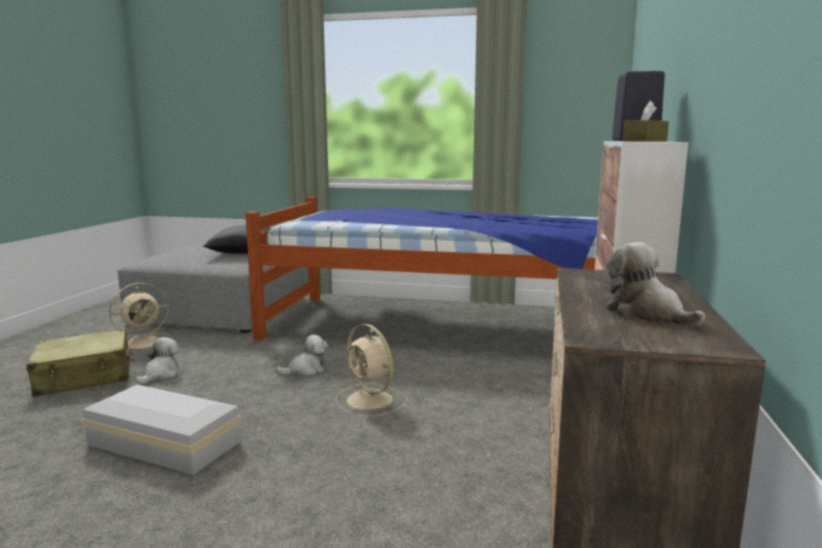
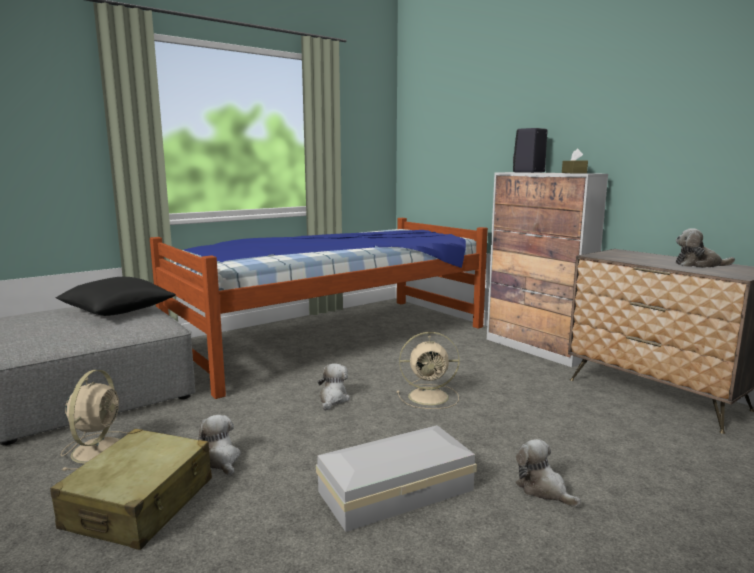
camera: 50 degrees left, 0 degrees up
(225, 509) = (543, 489): none -> plush toy

